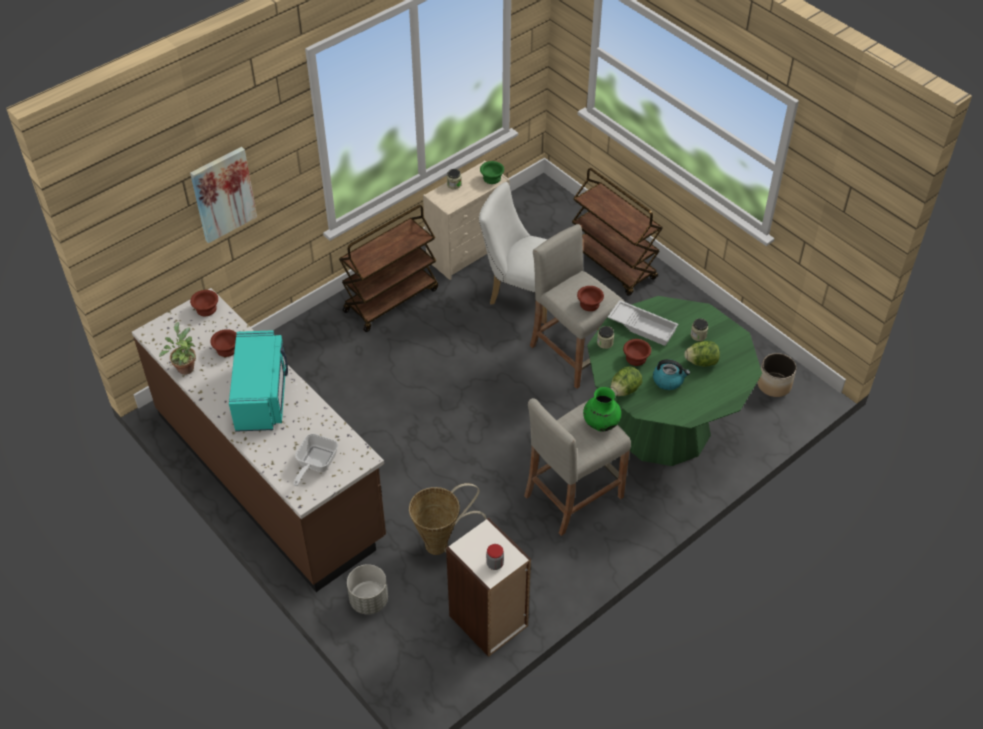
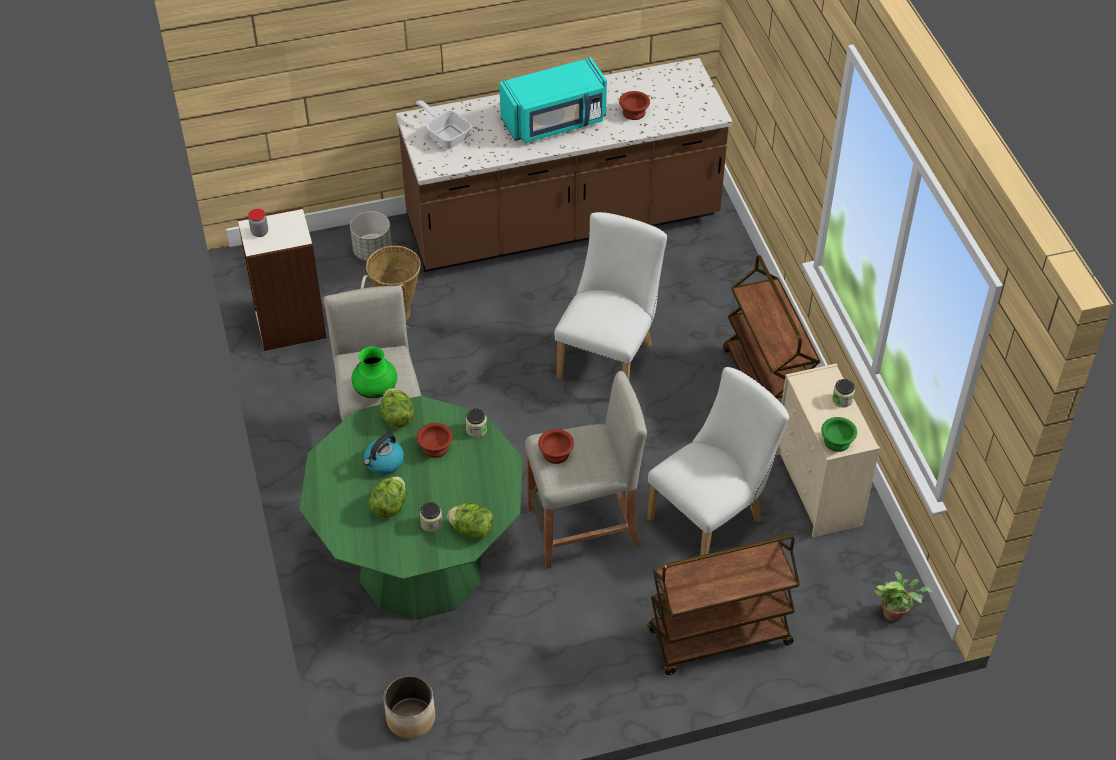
camera: 115 degrees right, 0 degrees up
(184, 367) = (627, 81): potted plant -> potted plant (896, 613)
(205, 309) = (700, 110): brown bowl -> none
(223, 194) = (780, 71): picture -> none
(262, 396) = (555, 122): turquoise microwave -> turquoise microwave turned 45 degrees counterclockwise
(407, 393) = (609, 356): none -> white chair
(643, 326) = (480, 476): white tray -> none
(688, 313) = (472, 530): none -> lettuce

